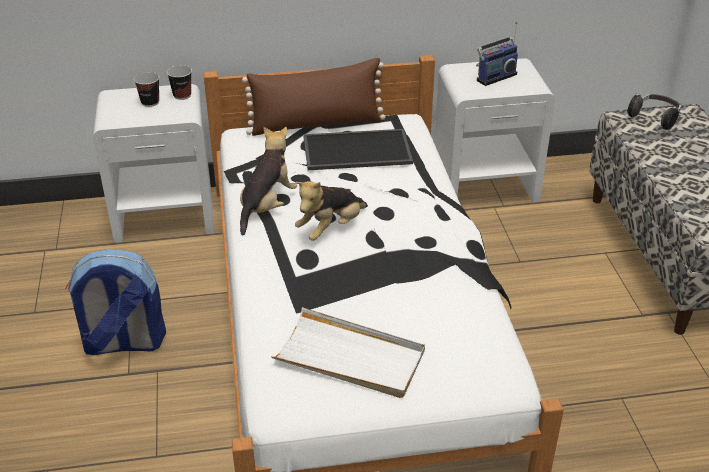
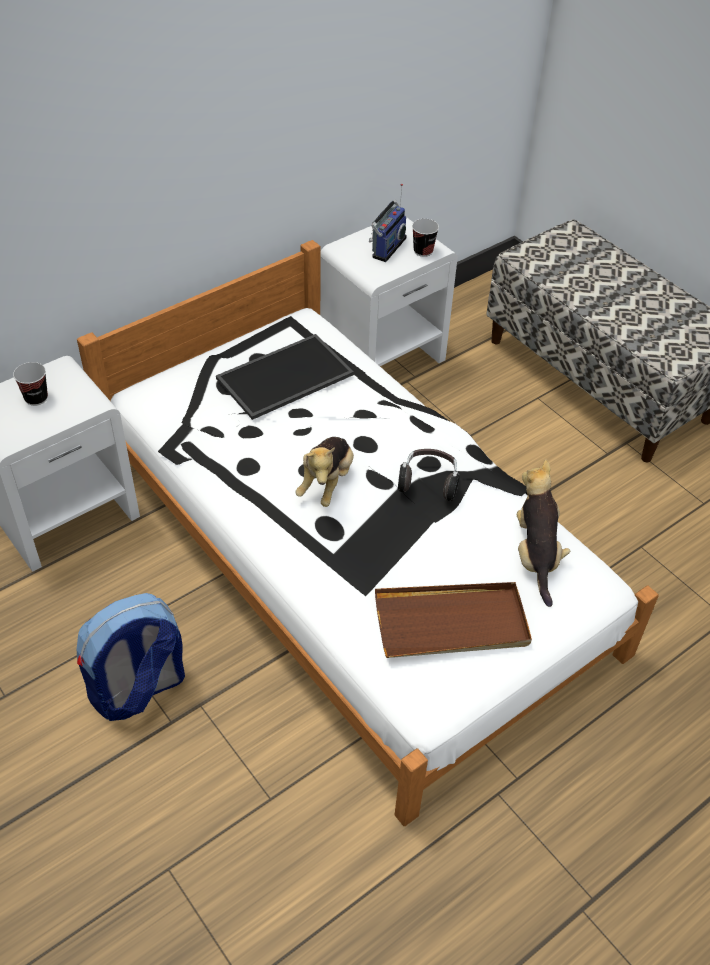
camera: 30 degrees left, 10 degrees up
(182, 95) = (67, 376): cup -> cup (423, 251)
(267, 206) = (239, 479): plush toy -> plush toy (535, 555)
(316, 125) = (214, 356): brown pillow -> none
(350, 358) = (452, 623): white tray -> brown tray
(654, 118) = (548, 248): headphones -> headphones (429, 482)

